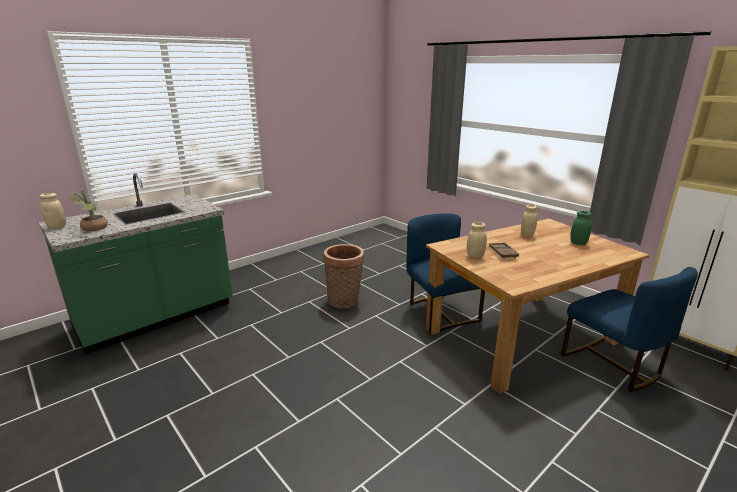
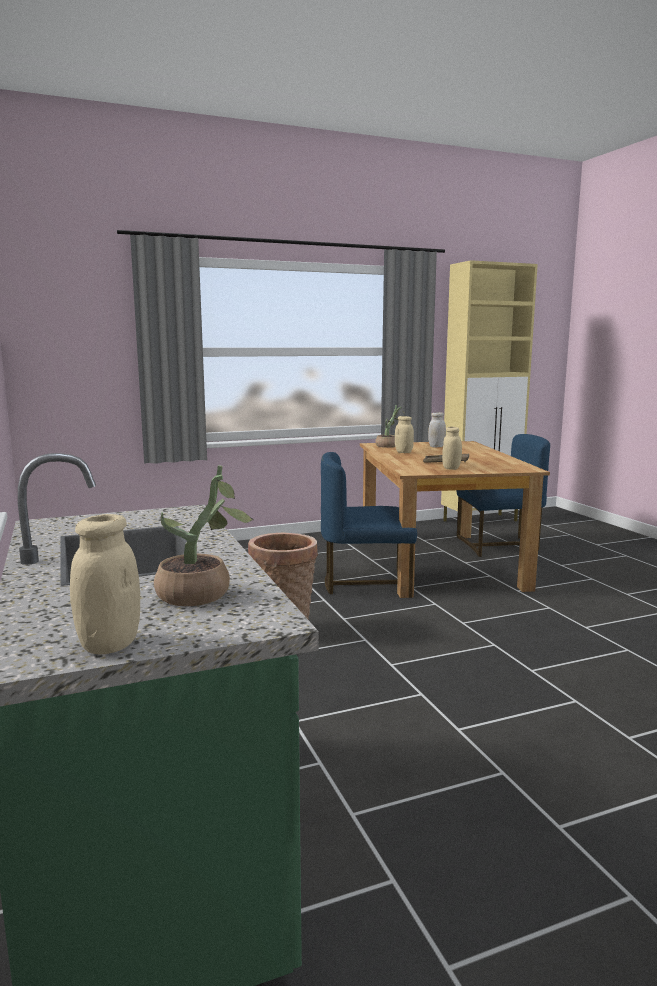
camera: 70 degrees left, 10 degrees down
(551, 228) = (389, 446): none -> potted plant
(578, 243) = (436, 446): green jar -> white jar

